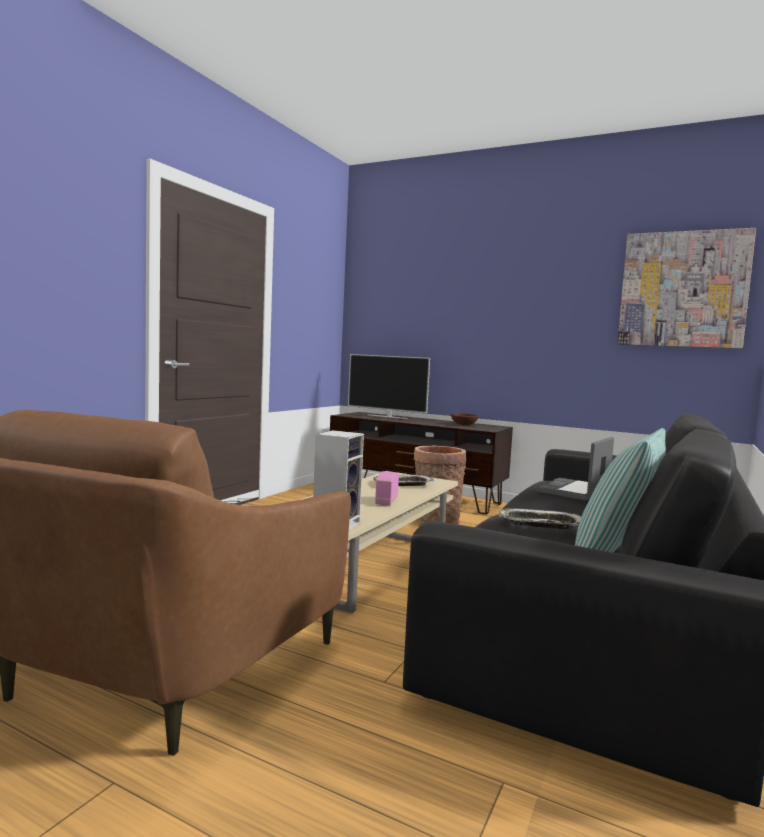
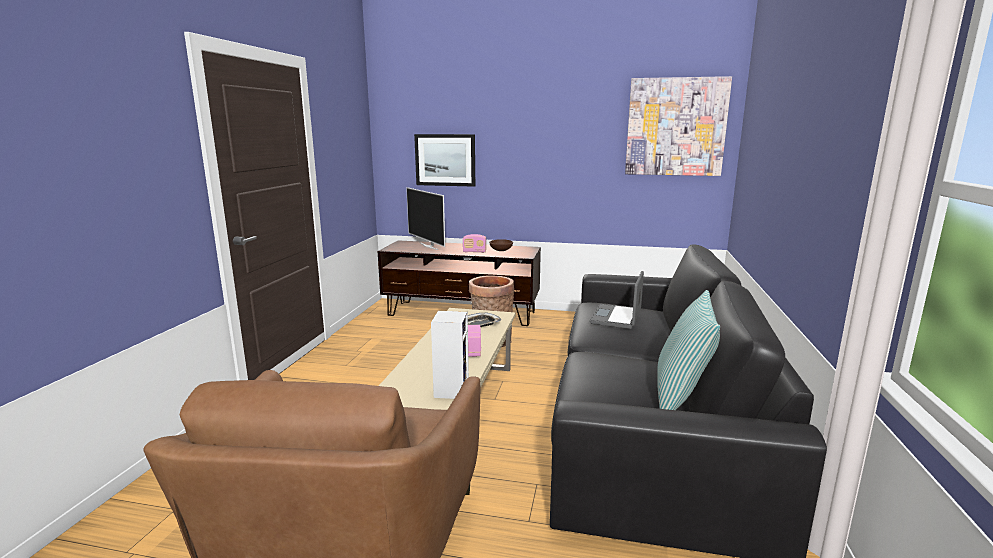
camera: 15 degrees left, 10 degrees up
(387, 416) = (429, 246): television -> television turned 45 degrees clockwise
(415, 326) = (445, 160): none -> picture
(432, 423) = (474, 252): none -> radio
(540, 525) = (615, 368): tray -> none

